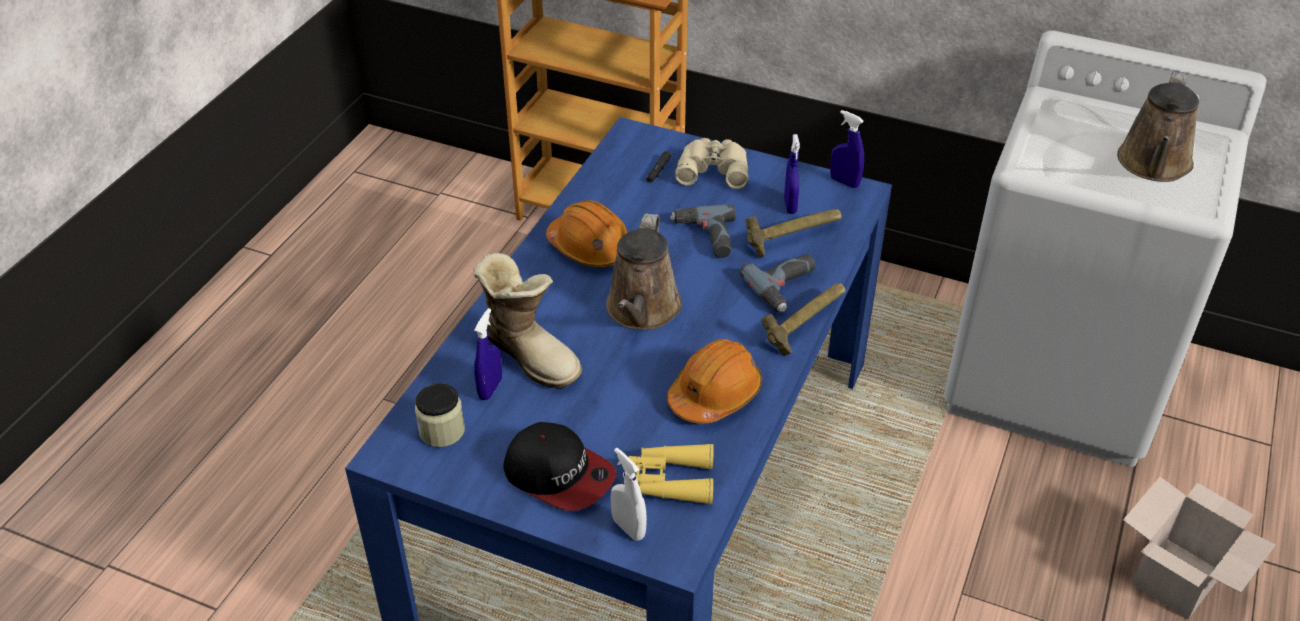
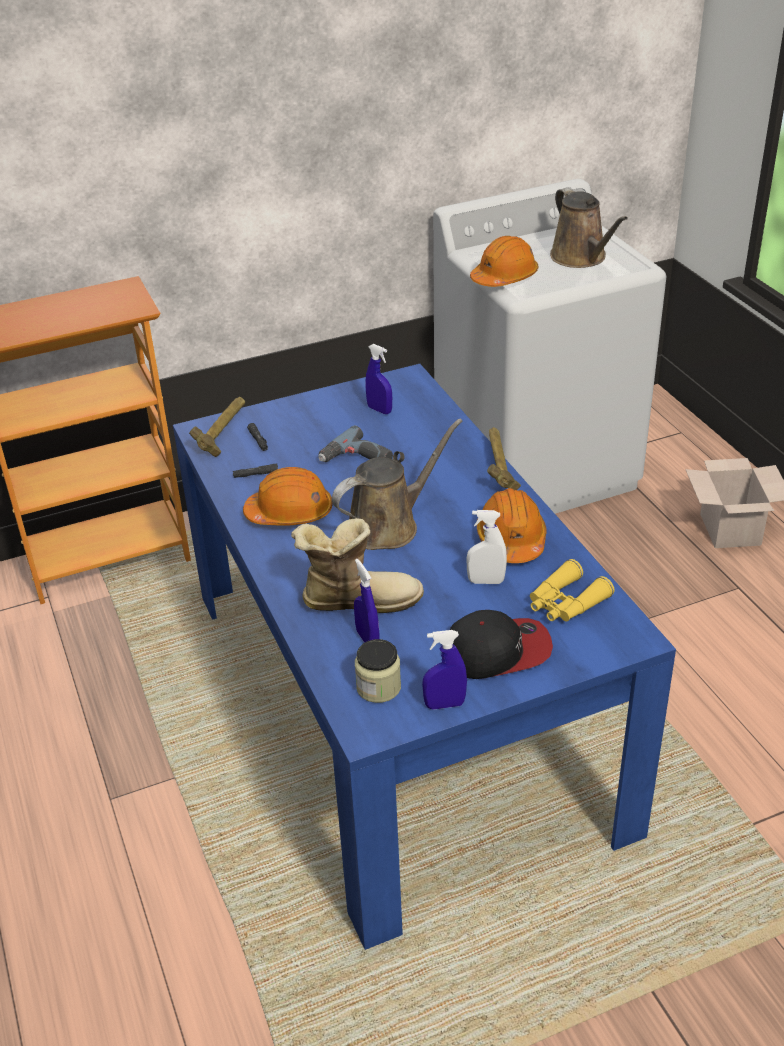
camera: 45 degrees left, 5 degrees down
(614, 199) = (256, 475): none -> black flashlight
(628, 528) = (586, 646): white spray bottle -> white spray bottle (486, 581)
(642, 310) = (388, 525): brown watering can -> brown watering can turned 90 degrees counterclockwise
(713, 168) = (293, 417): beige binoculars -> none
(786, 288) = (454, 455): power drill -> none
(793, 239) = (412, 427): hammer -> hammer (224, 434)
(844, 182) = (390, 378): blue spray bottle -> blue spray bottle (444, 704)
(1037, 141) = (504, 278): none -> orange hard hat

